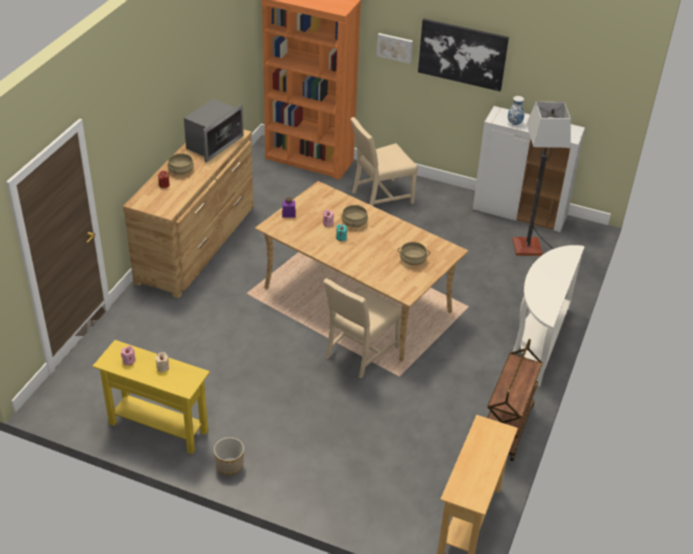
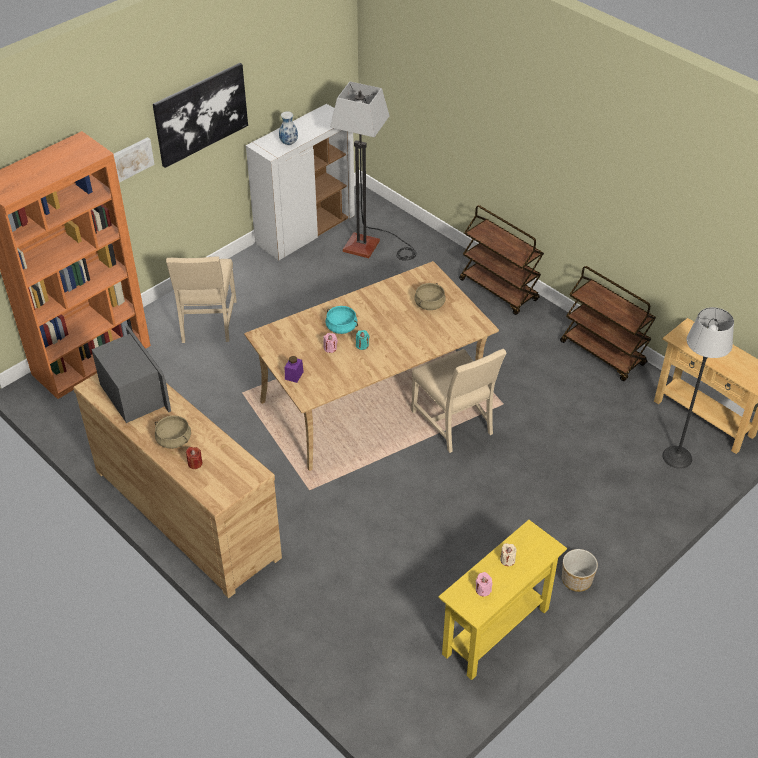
camera: 65 degrees left, 5 degrees up
(354, 223) = (341, 327): beige cooking pot -> turquoise cooking pot
(406, 508) = (677, 457): none -> floor lamp
(538, 341) = (499, 290): white console table -> brown cart

